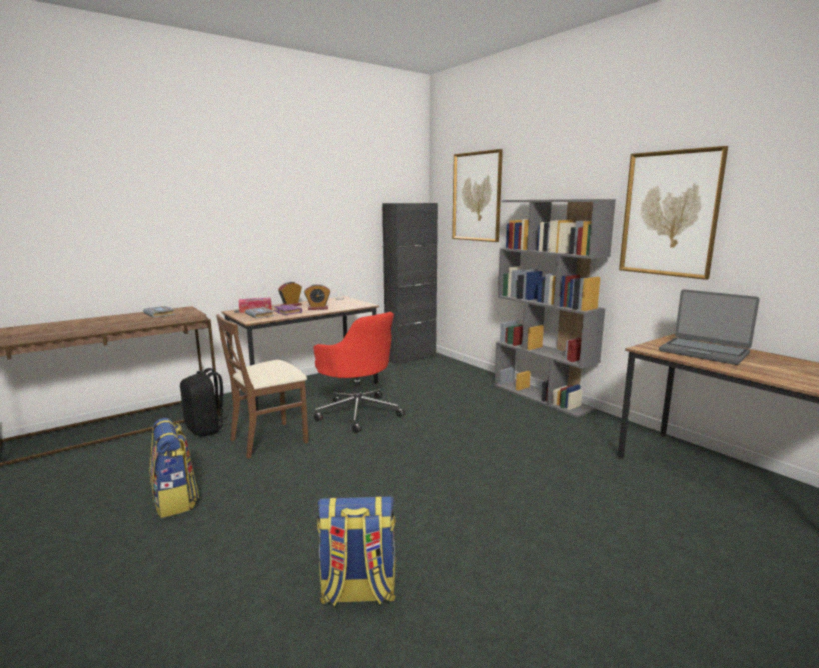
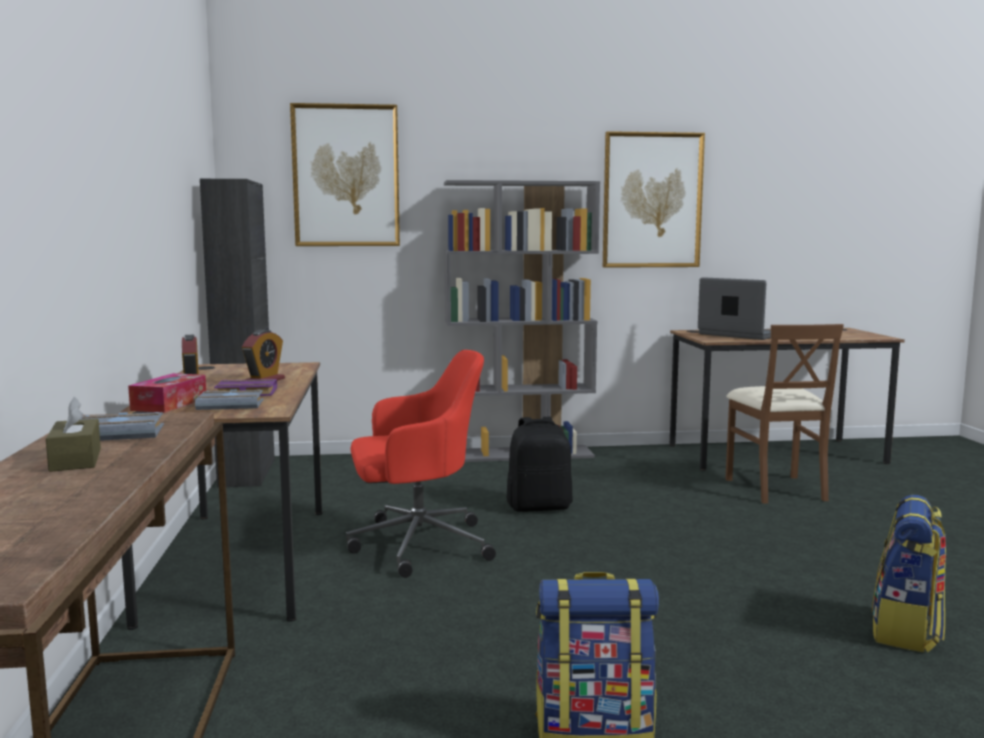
camera: 60 degrees left, 5 degrees down
(121, 318) = (76, 460): none -> brown tissue box
(206, 429) = (291, 676): black backpack -> black backpack (539, 507)
(269, 439) = (432, 623): brown chair -> brown chair (776, 489)
(704, 352) = (741, 335): laptop -> laptop turned 120 degrees counterclockwise

